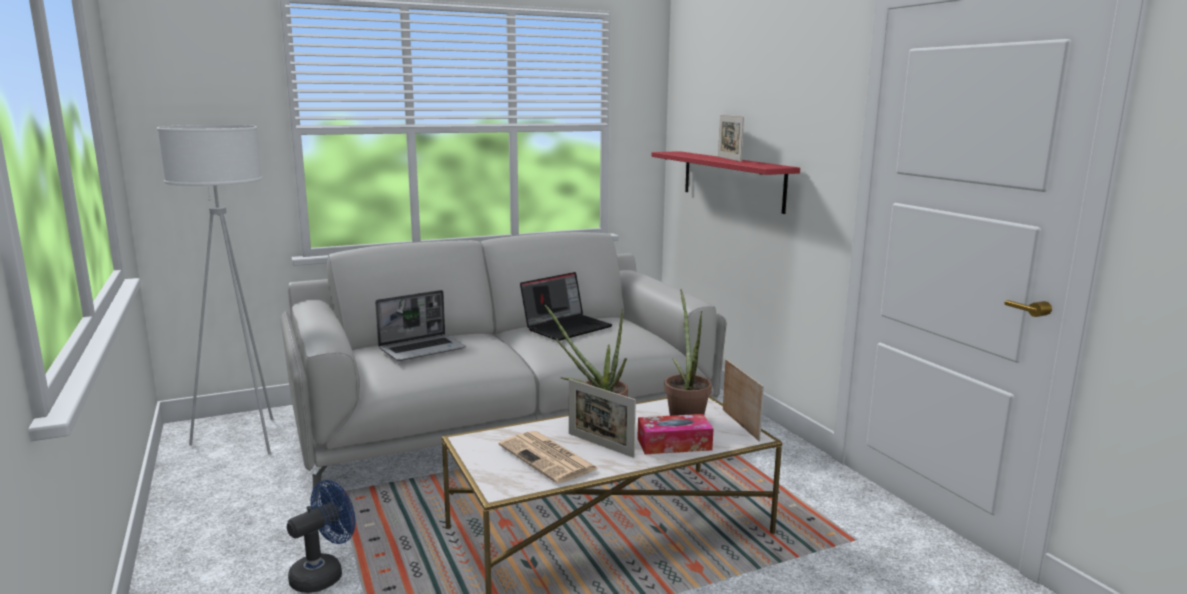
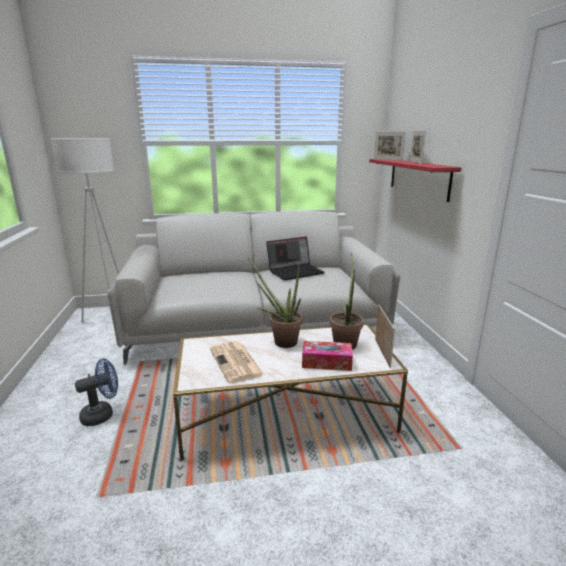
camera: 15 degrees right, 5 degrees up
(422, 349) = (199, 279): laptop -> none
(600, 445) = (275, 356): picture frame -> picture frame (388, 159)

